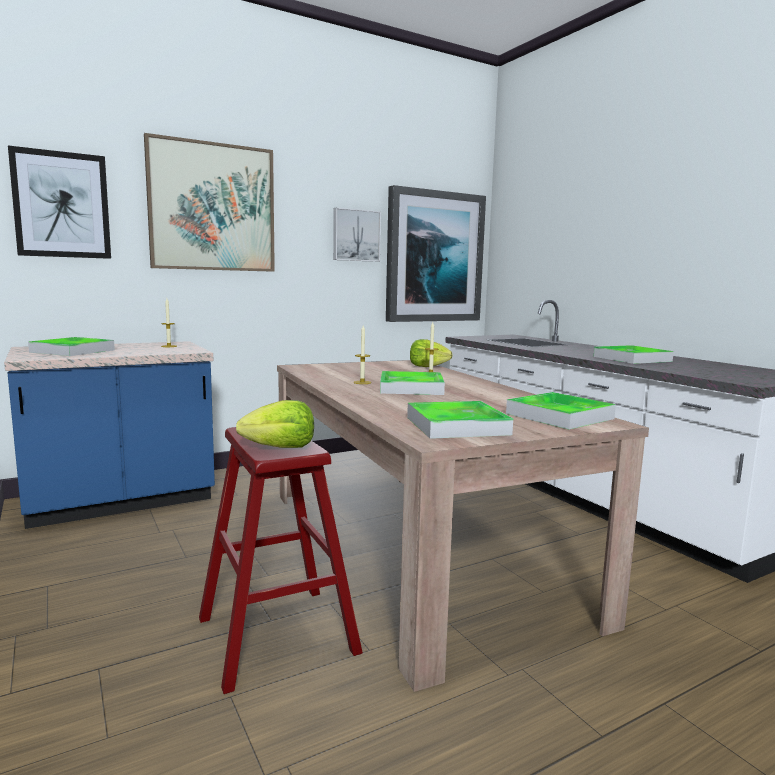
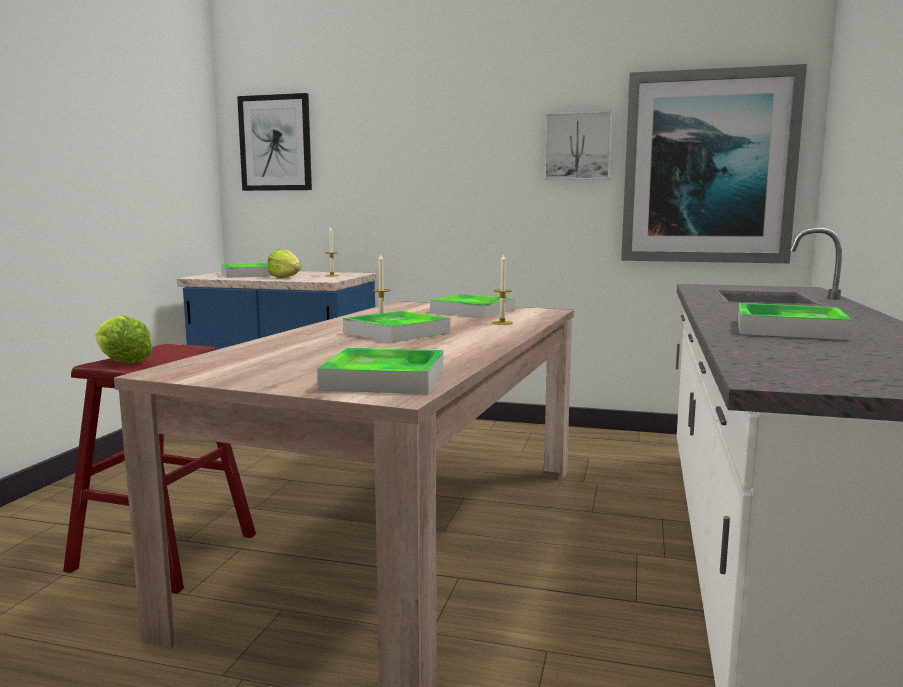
camera: 45 degrees right, 0 degrees up
(212, 207) = (404, 130): picture -> none
(427, 366) = (540, 316): lettuce -> lettuce (285, 278)
(457, 426) = (245, 366): tray -> tray (472, 311)

